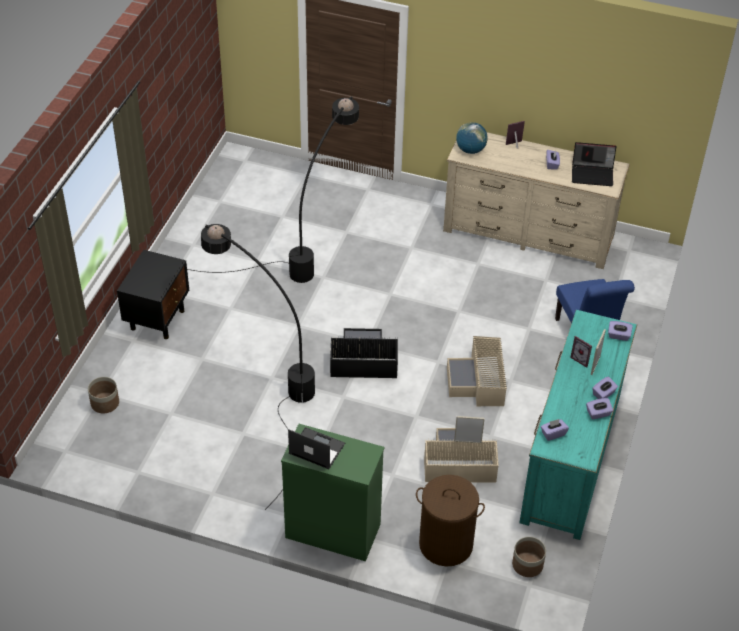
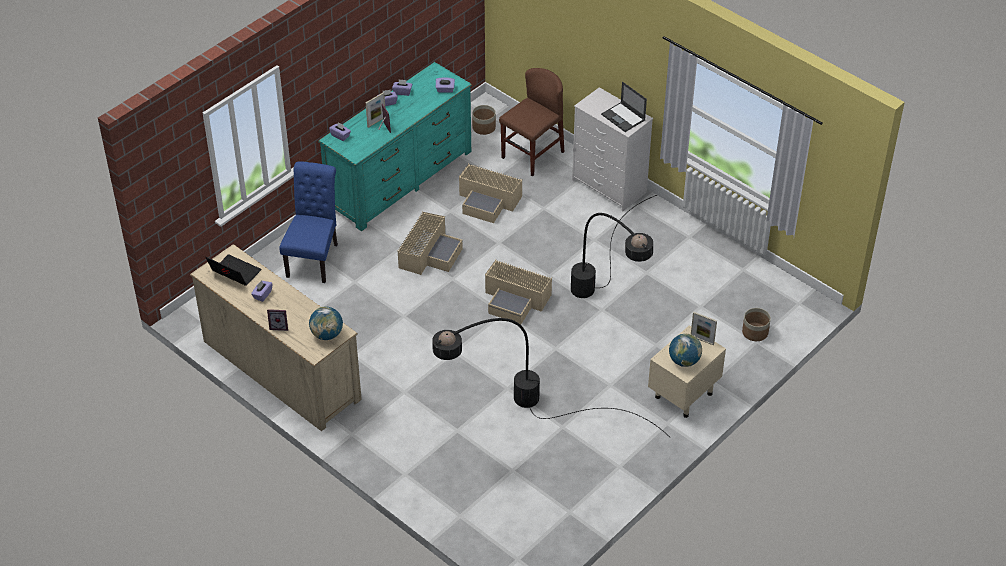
camera: 155 degrees left, 0 degrees up
(153, 267) = (684, 361): none -> globe
(158, 319) = (683, 396): black nightstand -> beige nightstand
(332, 531) = (609, 186): green dresser -> white dresser
(362, 361) = (516, 299): black storage box -> beige storage box
(445, 544) = (532, 155): brown laundry basket -> brown chair
(467, 441) = (481, 181): picture frame -> picture frame (702, 340)

